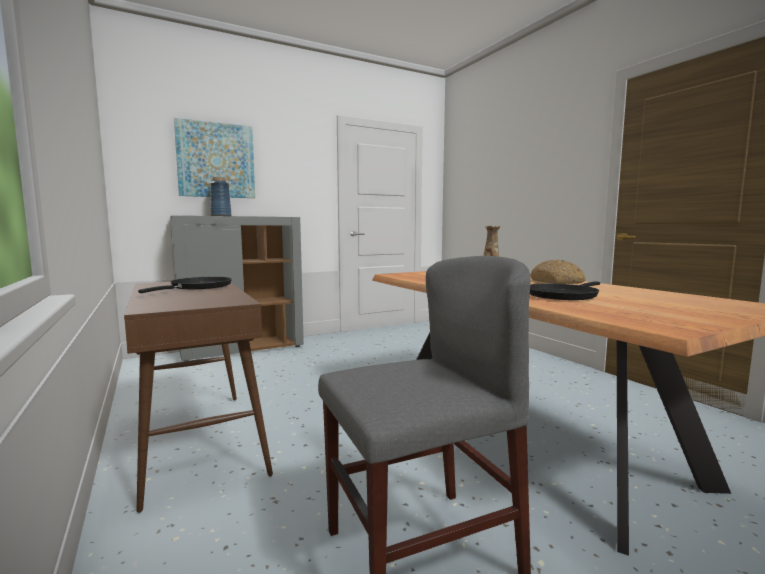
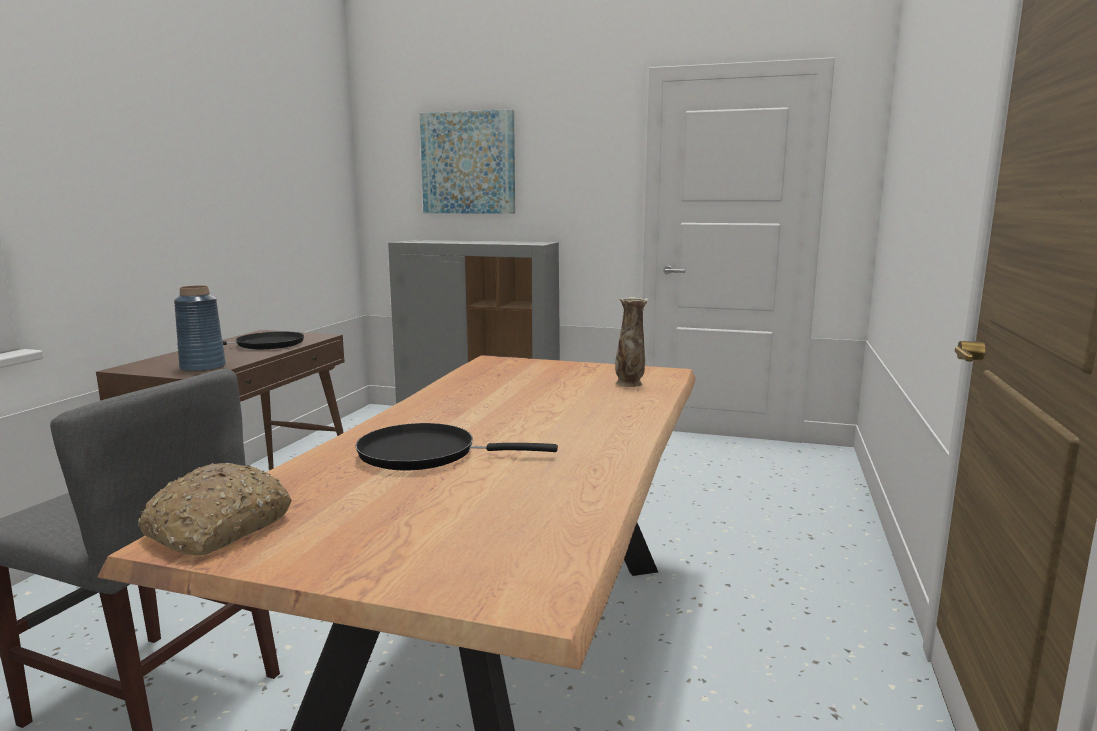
camera: 45 degrees right, 5 degrees up
(221, 216) = (461, 241): blue vase -> blue vase (202, 368)
(557, 282) = (592, 429): bread -> bread (218, 528)

